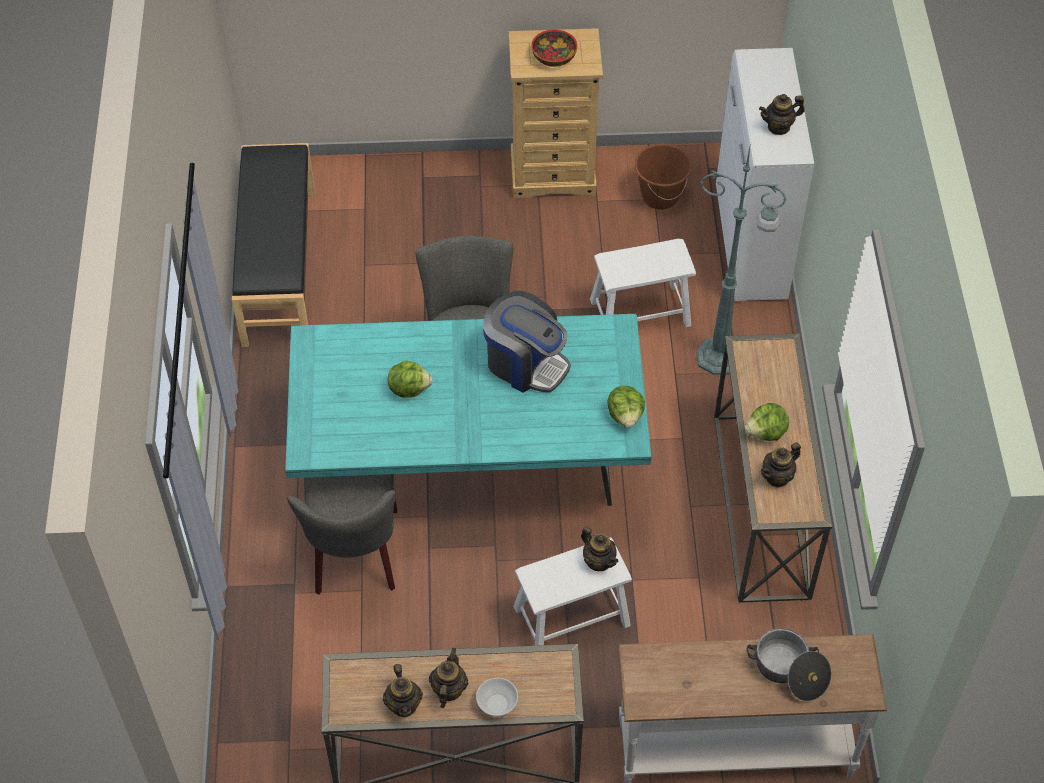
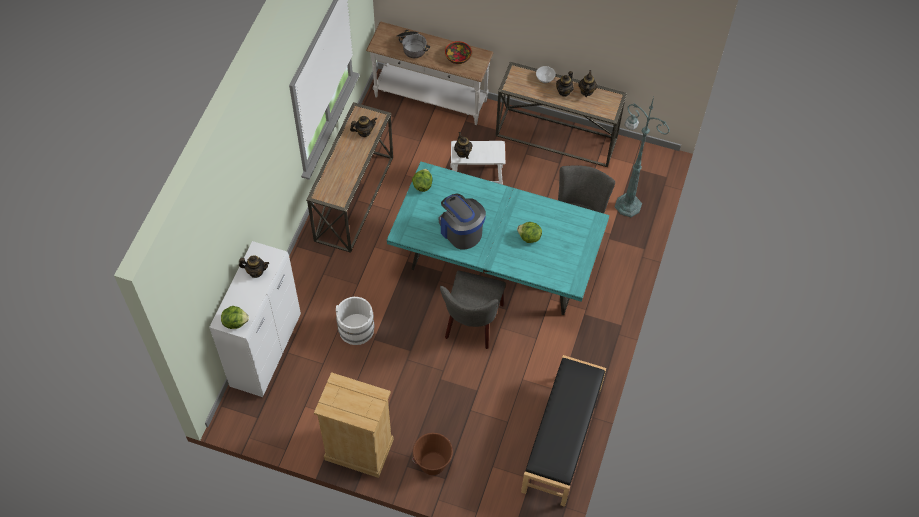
camera: 160 degrees left, 5 degrees up
(553, 57) = (355, 397): bowl -> bowl (458, 58)
(640, 312) = (356, 329): white stool -> white bucket
(660, 196) = (300, 406): brown bucket -> brown bucket (433, 464)
(721, 357) = (327, 284): green floor lamp -> green floor lamp (627, 204)
(766, 433) = (356, 154): lettuce -> lettuce (235, 322)

